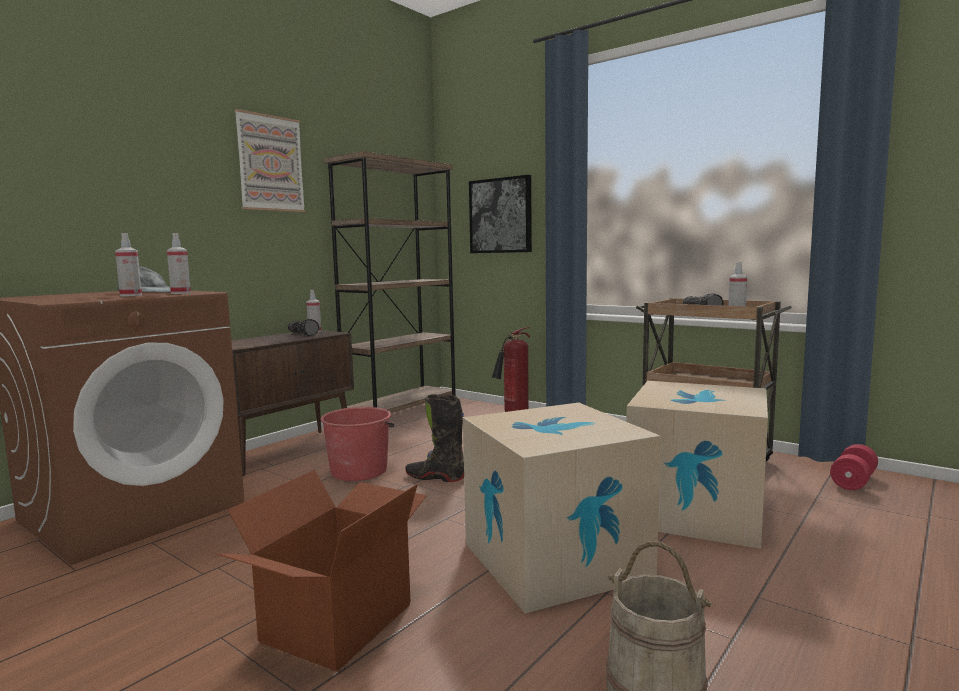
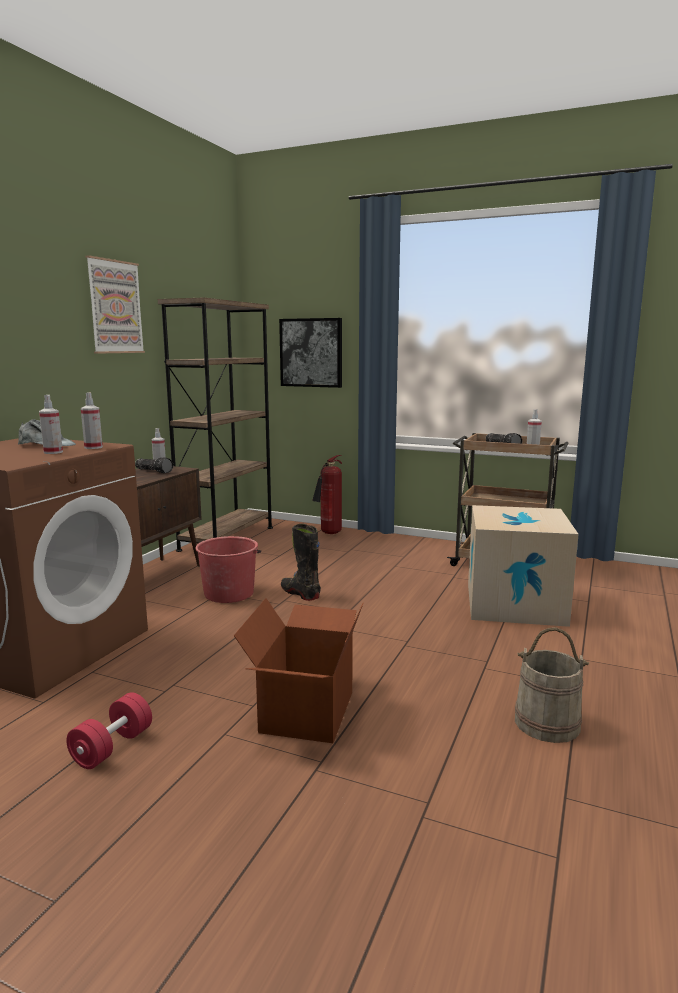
camera: 15 degrees left, 5 degrees up
(436, 477) = (300, 593): black boot -> black boot turned 45 degrees clockwise
(555, 559) = (436, 649): cardboard box -> none
(853, 481) = (609, 572): red dumbbell -> red dumbbell (112, 747)

